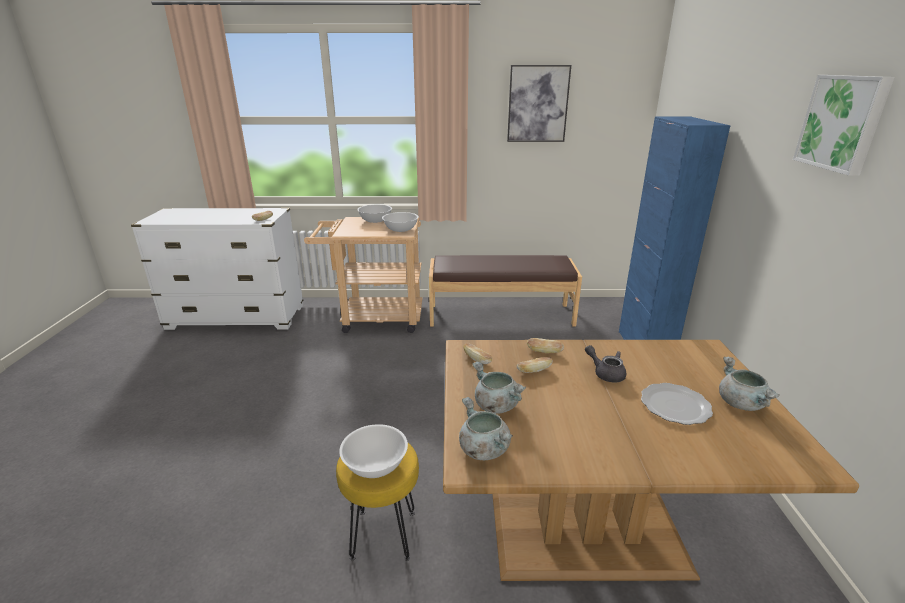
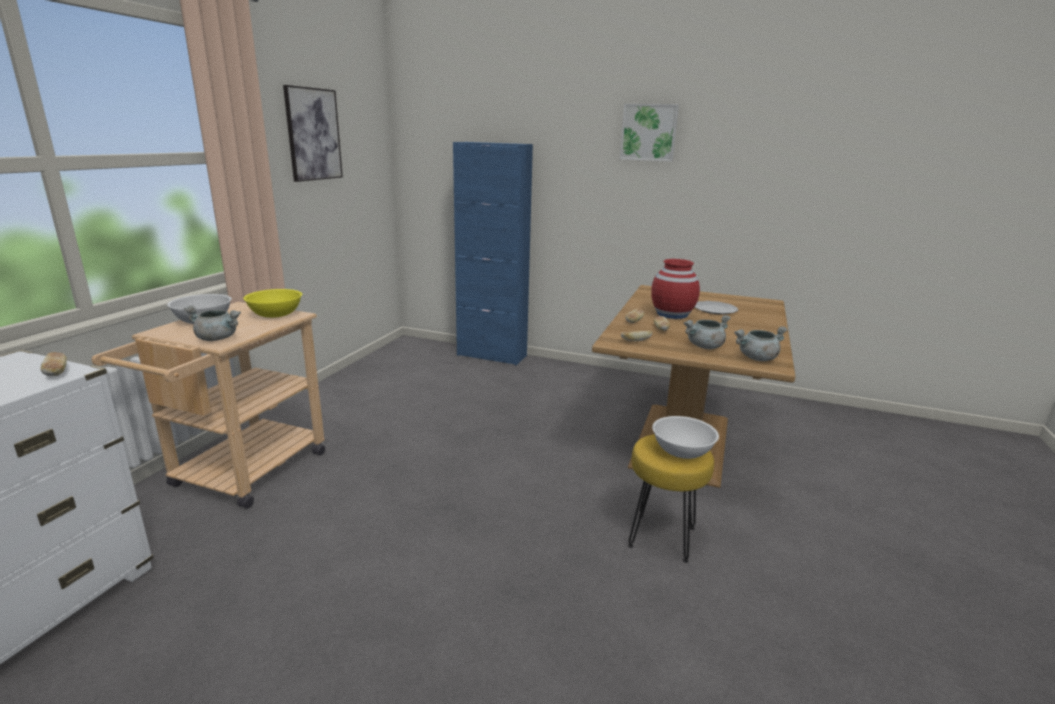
camera: 70 degrees left, 5 degrees down
(400, 230) = (276, 315): white bowl -> yellow bowl
(500, 314) = (356, 393): brown bench -> none
(605, 373) = (672, 314): grey teapot -> red vase
(742, 404) = (716, 298): grey cooking pot -> grey cooking pot (218, 338)

